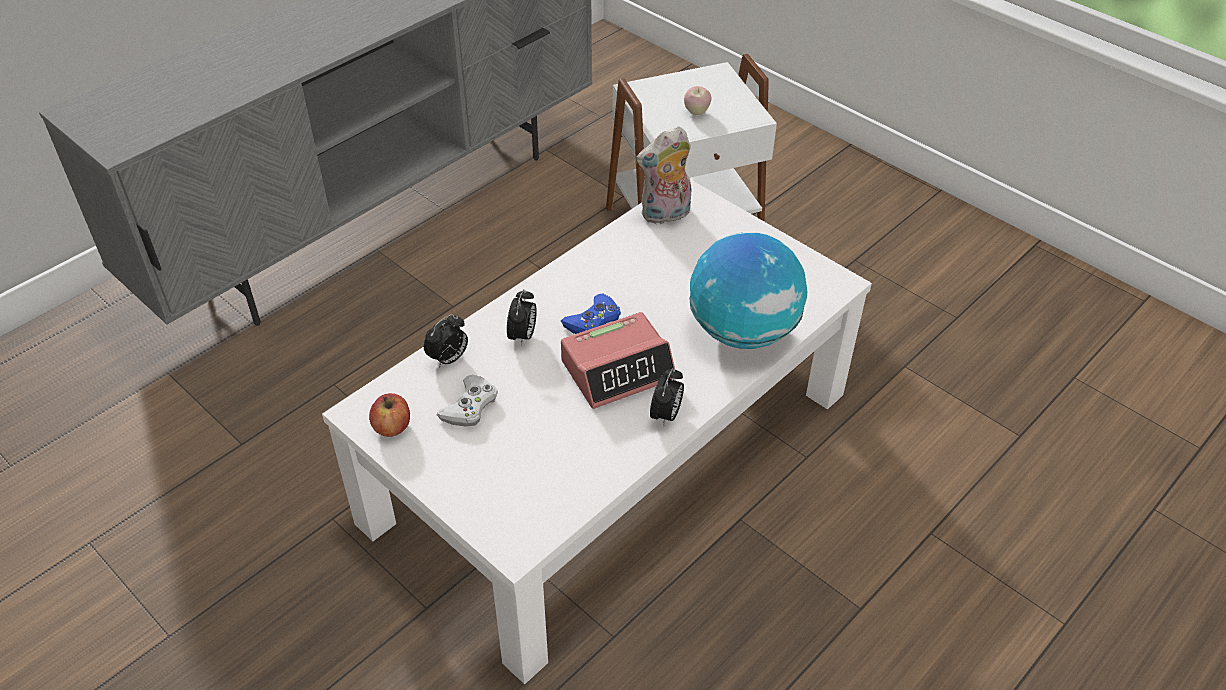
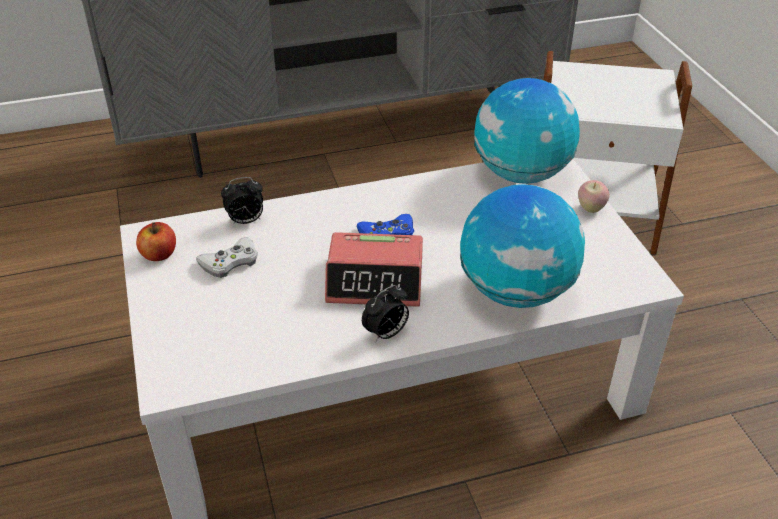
camera: 30 degrees right, 5 degrees down
(523, 336) = (319, 225): alarm clock -> none
(665, 215) = (521, 174): plush toy -> globe
(696, 112) = (610, 100): apple -> apple (590, 208)

